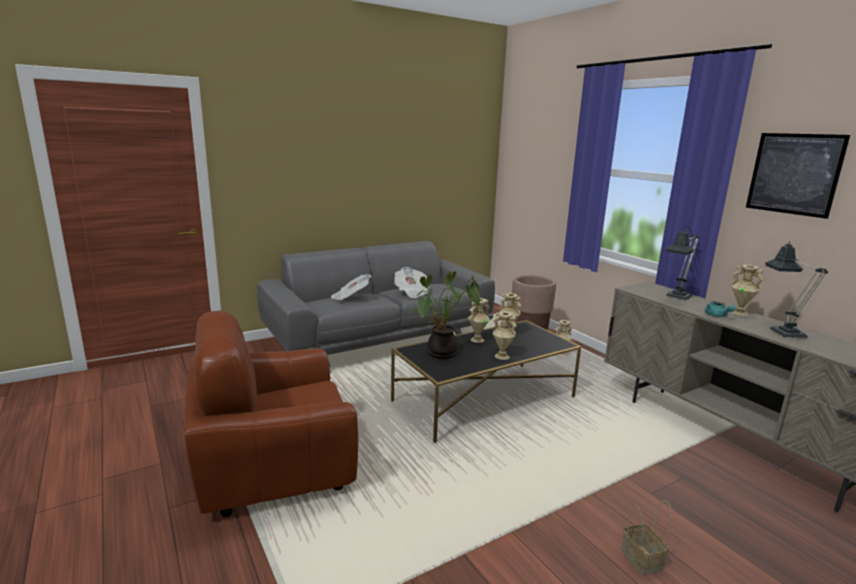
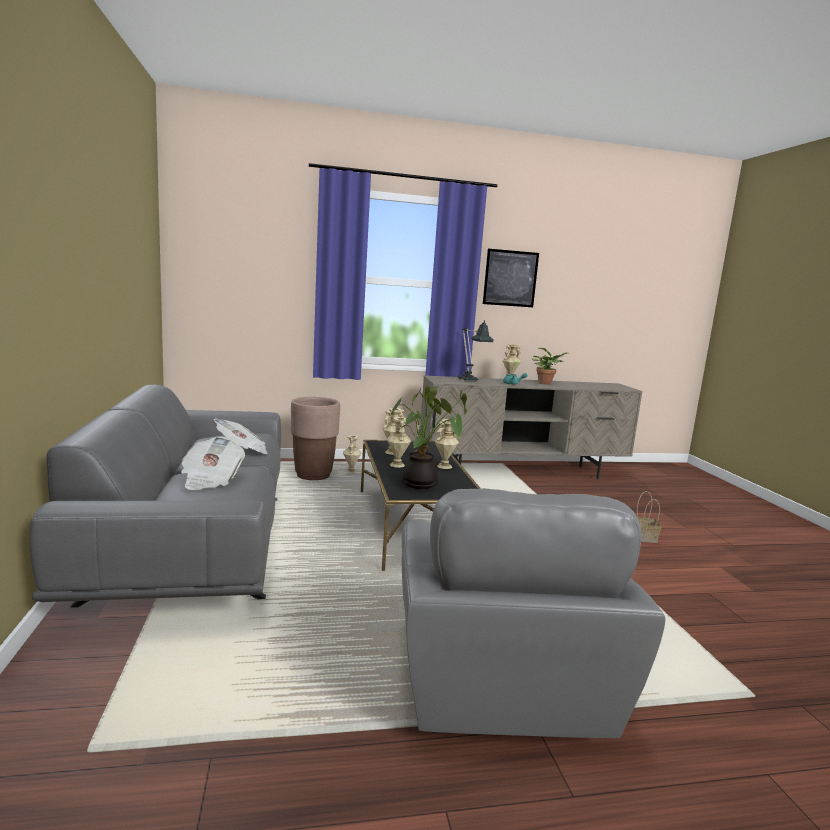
camera: 70 degrees left, 5 degrees down
(273, 468) = (498, 682): brown armchair -> grey armchair
(783, 331) = (546, 383): table lamp -> potted plant

